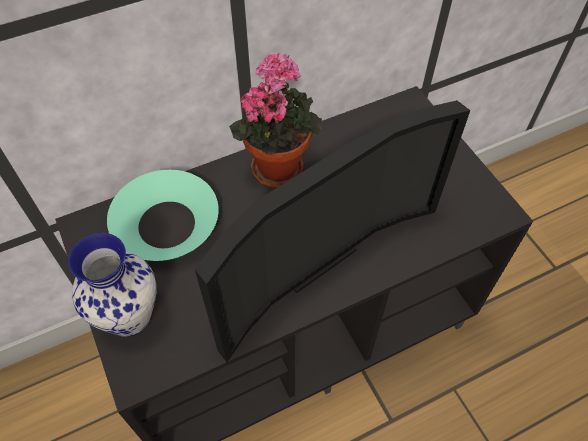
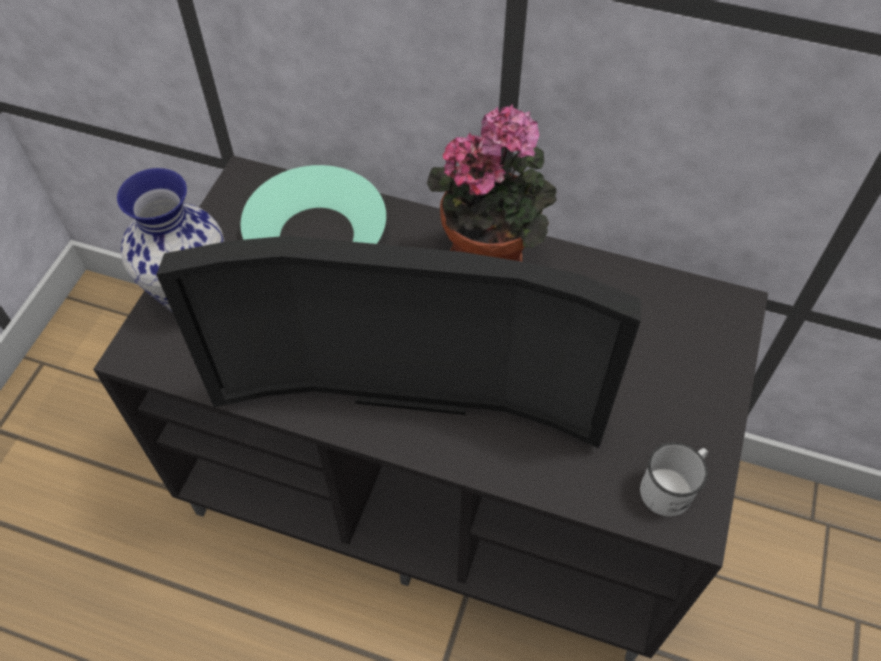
camera: 45 degrees right, 0 degrees up
(478, 204) = (672, 487): none -> white mug

